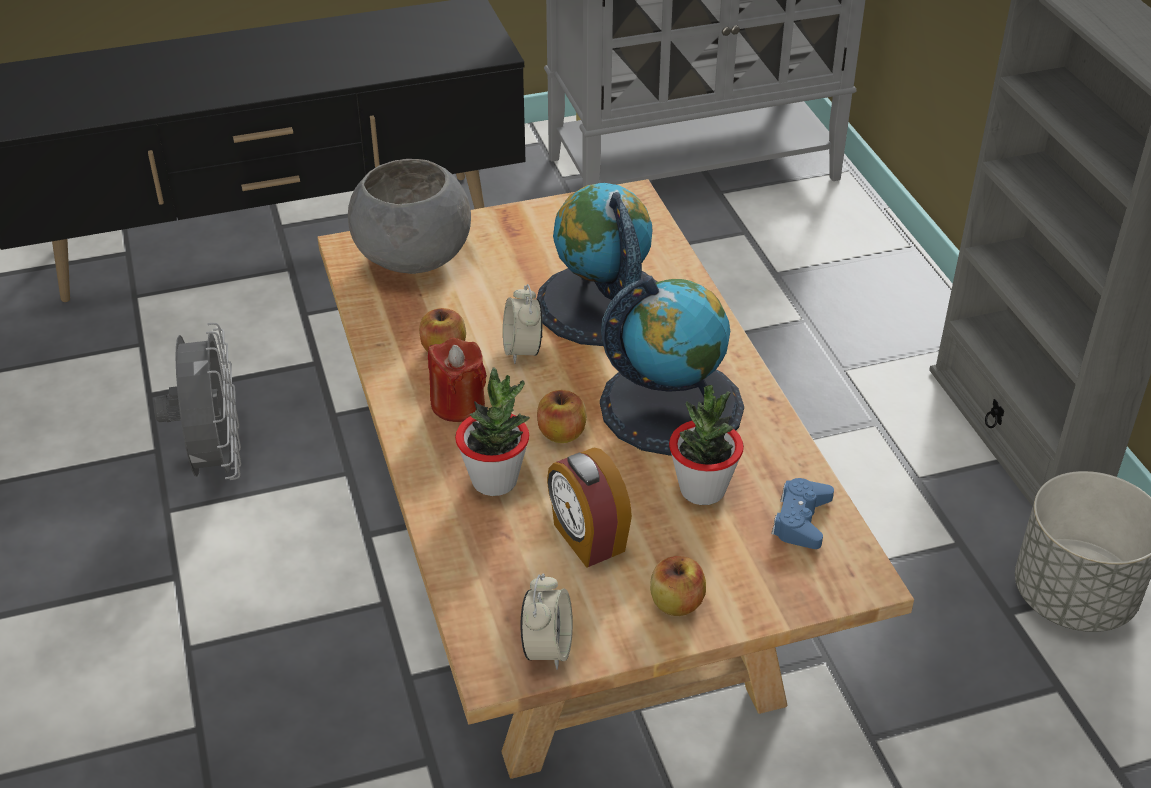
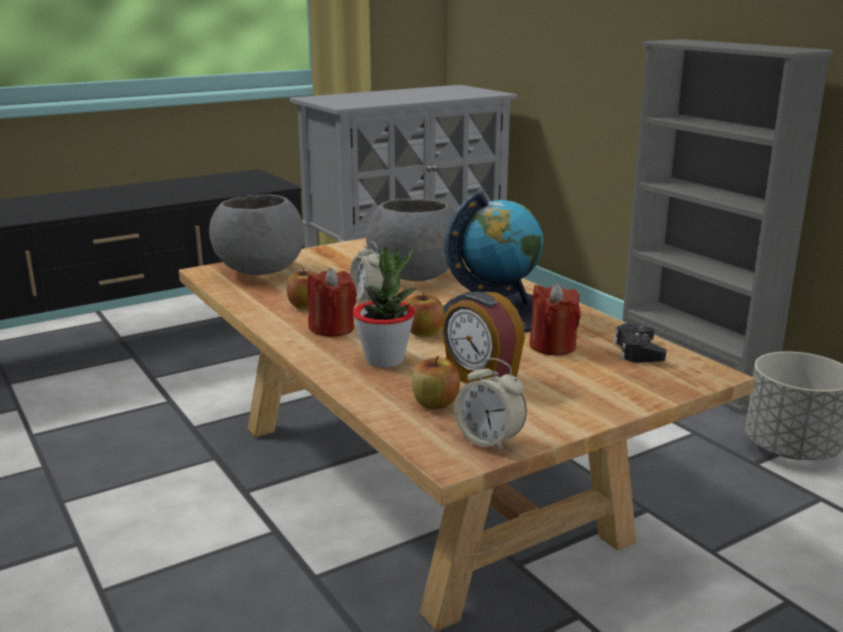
camera: 15 degrees left, 20 degrees down
(215, 462) = (99, 466): grey fan -> none
(547, 649) = (489, 440): alarm clock -> alarm clock turned 135 degrees clockwise
(601, 304) = (414, 277): globe -> grey bowl
(676, 603) = (578, 402): apple -> apple (435, 403)
(702, 490) = (552, 346): potted plant -> red candle
(801, 520) = (638, 351): blue game controller -> black game controller

